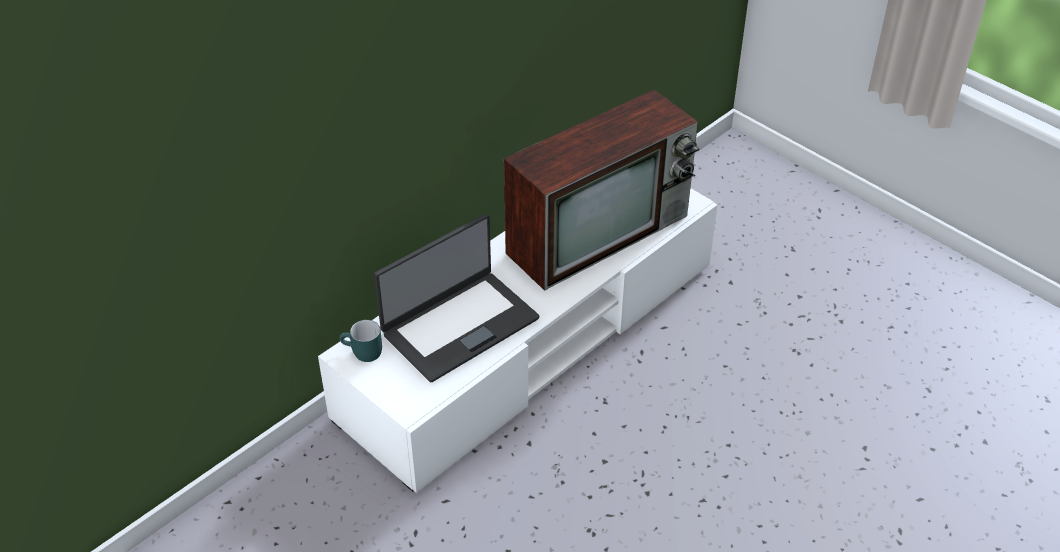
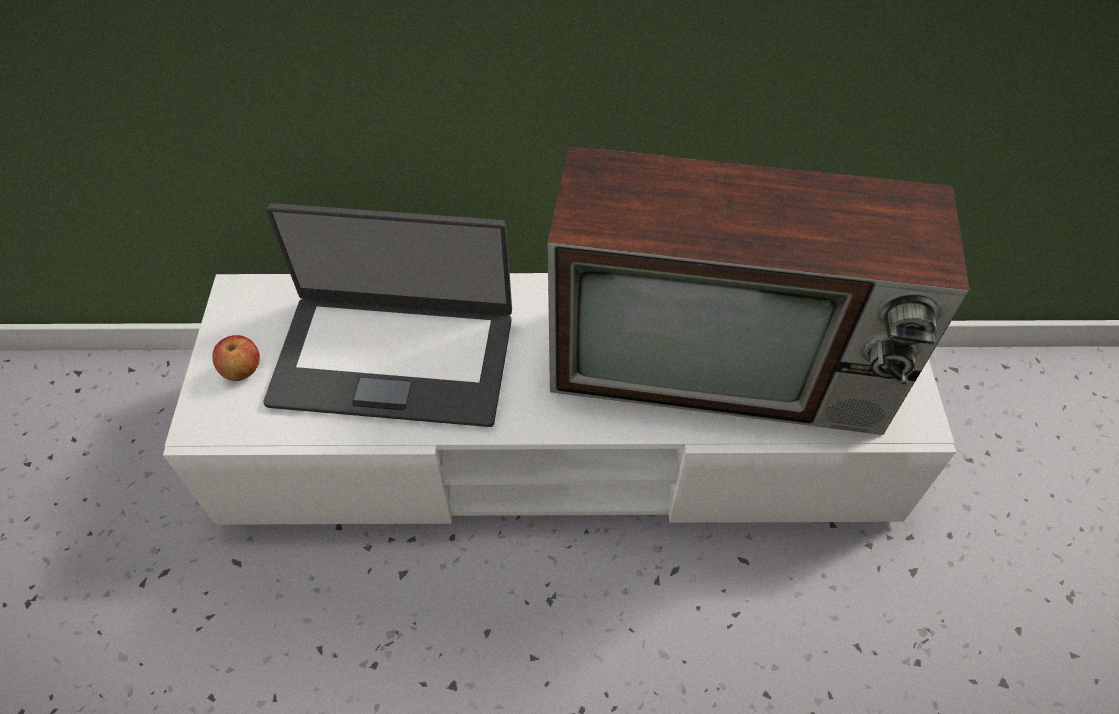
camera: 45 degrees right, 10 degrees up
(362, 353) = (256, 307): turquoise mug -> none
(396, 379) = (242, 370): none -> apple

